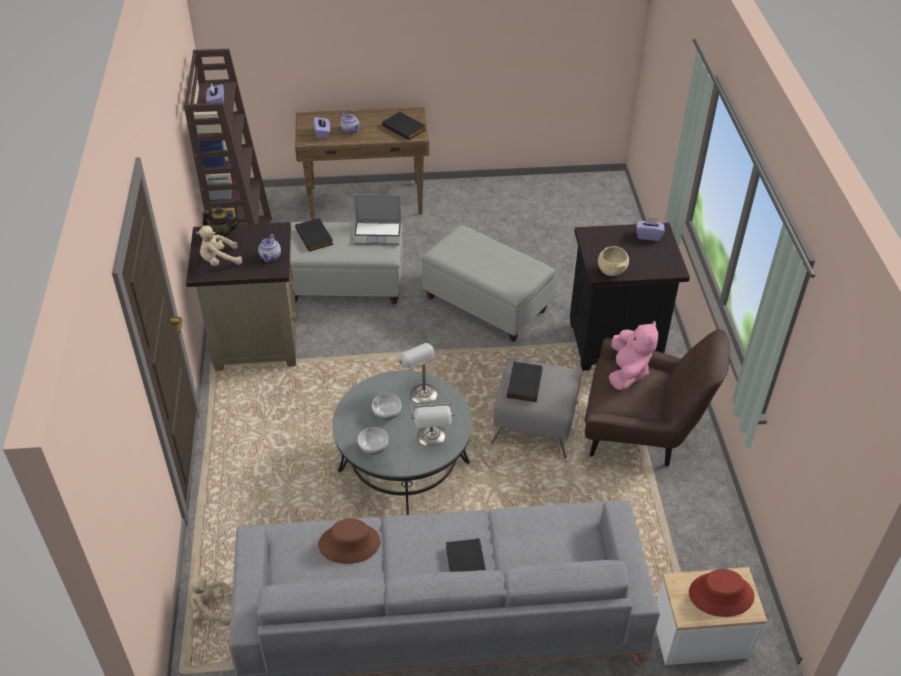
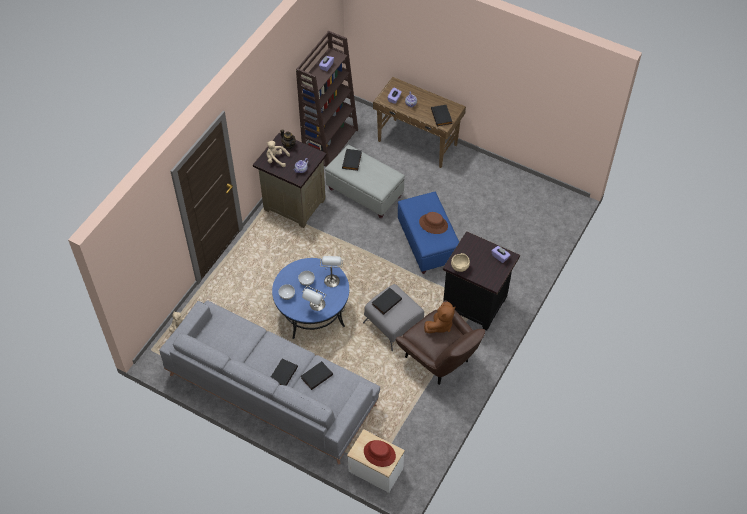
camera: 35 degrees right, 10 degrees up
(349, 543) = (243, 334): brown hat -> brown hat (433, 224)
(378, 234) = (386, 175): laptop -> none
(403, 467) = (312, 311): grey coffee table -> blue coffee table
(486, 304) = (427, 244): grey ottoman -> blue ottoman
(520, 538) = (316, 376): none -> black book
(627, 372) = (440, 325): pink plush toy -> brown plush toy

